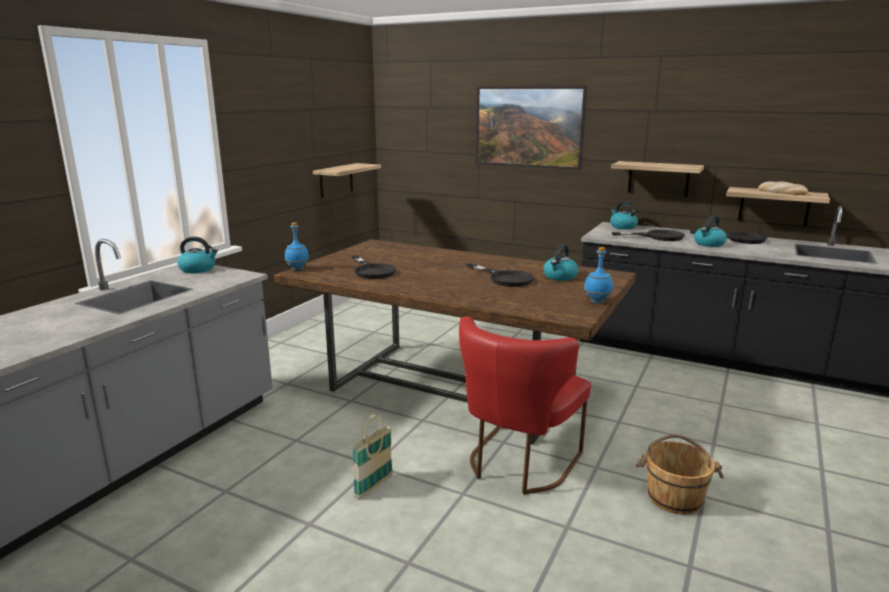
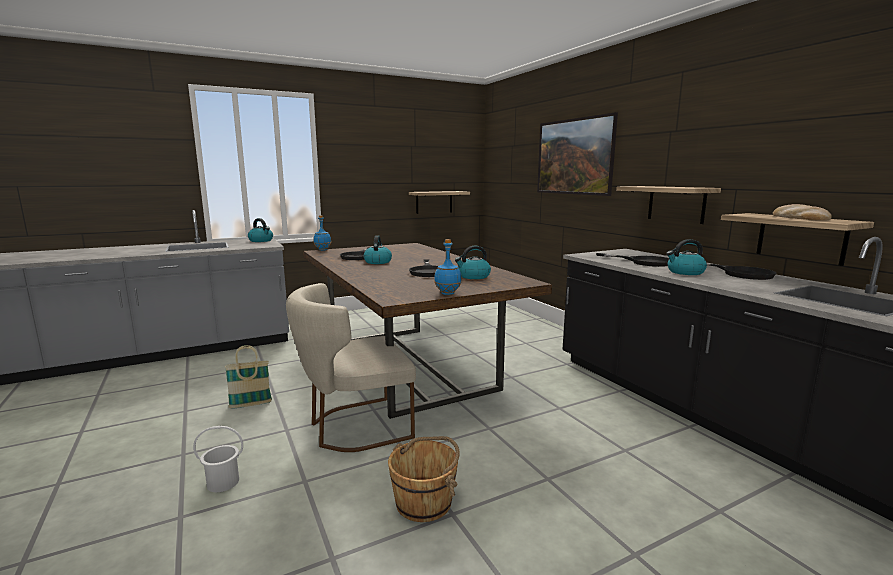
camera: 35 degrees right, 5 degrees down
(504, 564) = (223, 483): none -> white bucket
(518, 464) = (354, 427): red chair -> beige chair
(622, 227) = (632, 253): kettle -> kettle (377, 262)

